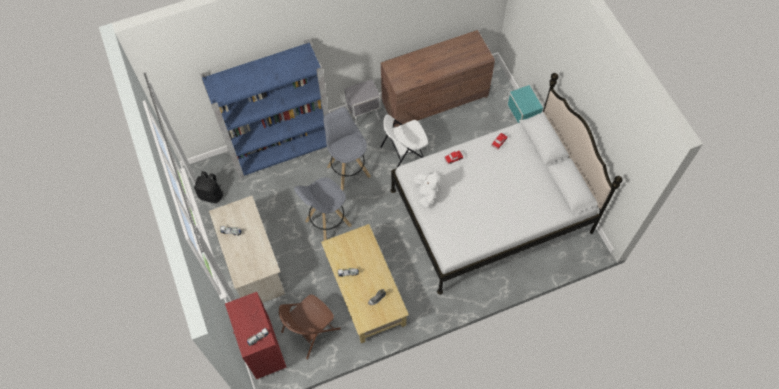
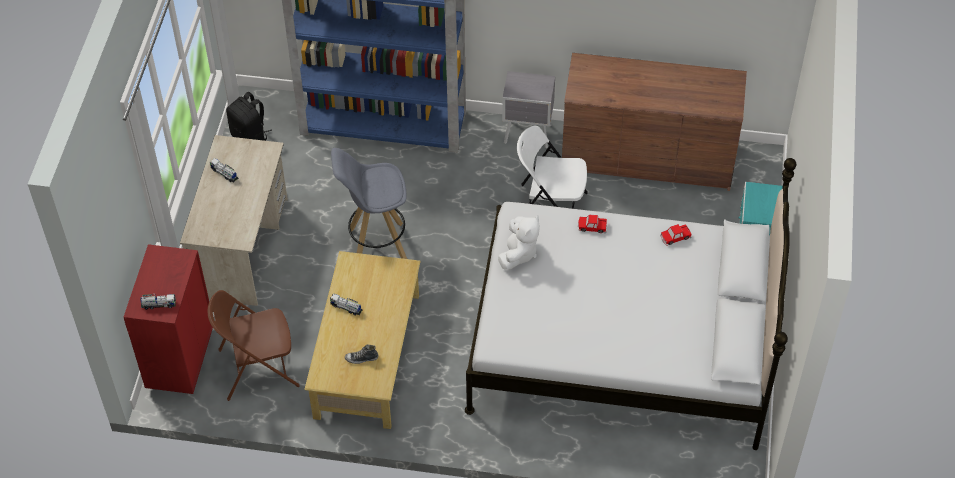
camera: 30 degrees right, 10 degrees down
(348, 170) = (455, 193): grey stool -> none

